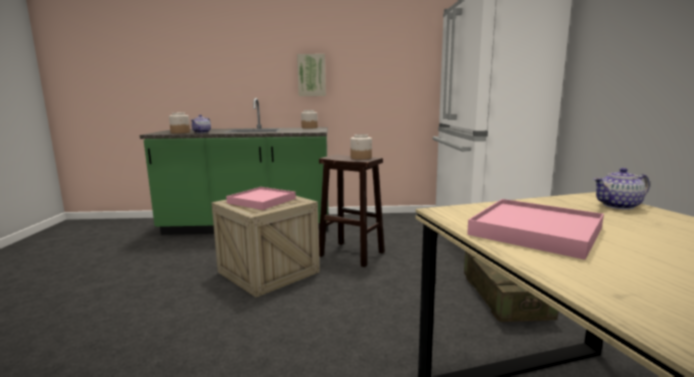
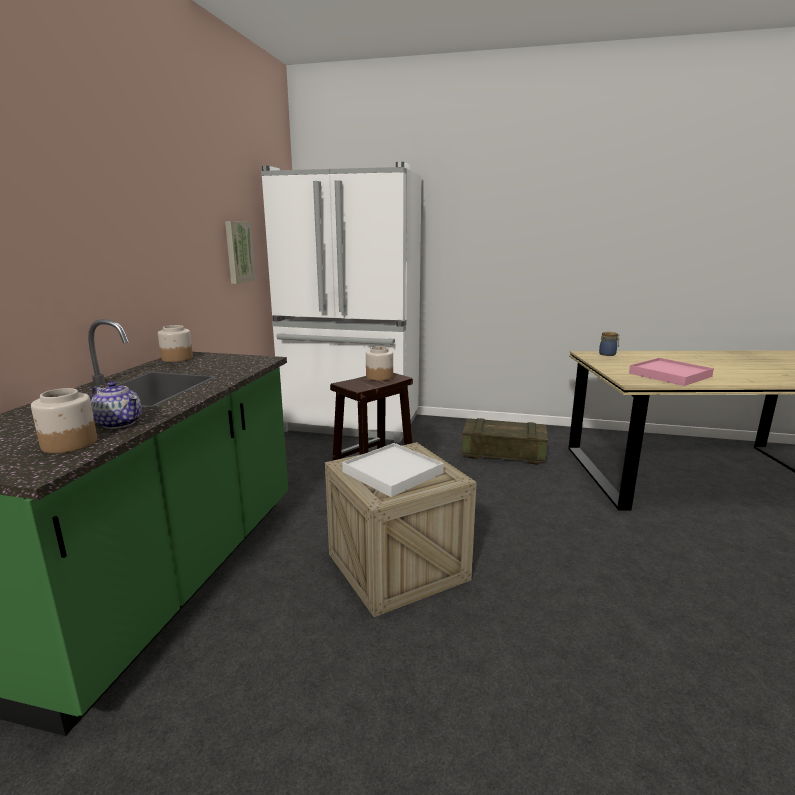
camera: 75 degrees left, 5 degrees up
(262, 201) = (393, 472): pink tray -> white tray
(311, 75) = (145, 261): picture -> picture (238, 252)
(619, 206) = (608, 354): teapot -> jar

